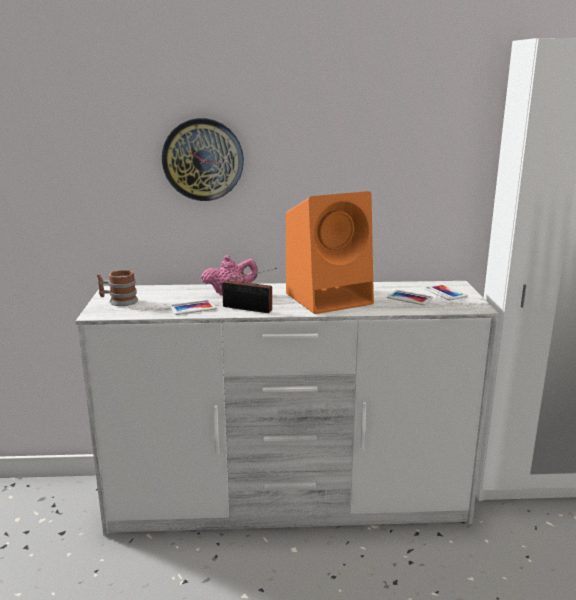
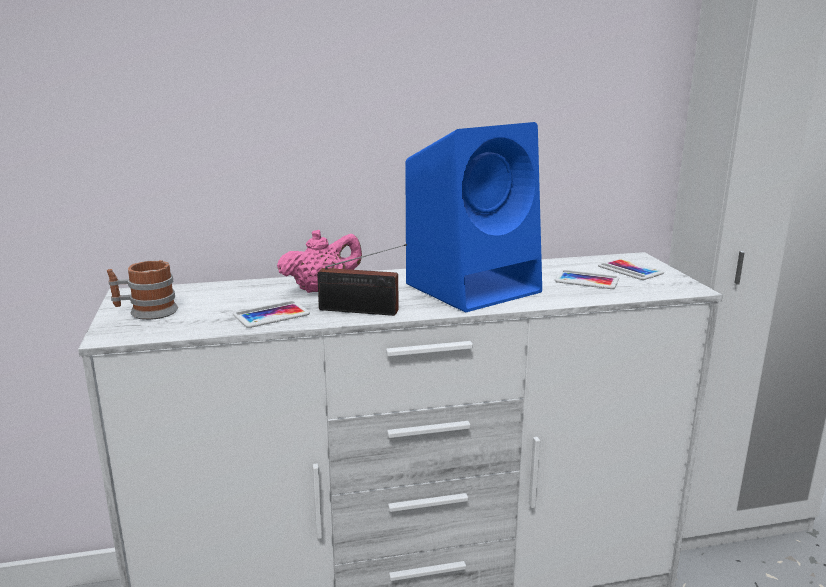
camera: 10 degrees left, 0 degrees up
(203, 159) = (267, 83): wall clock -> none
(330, 298) = (475, 287): orange speaker -> blue speaker

